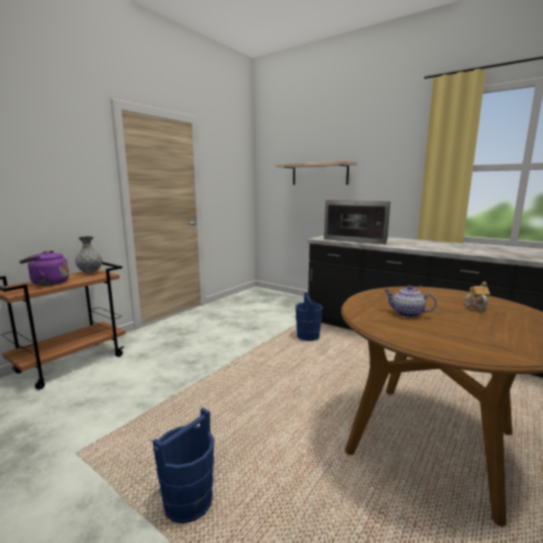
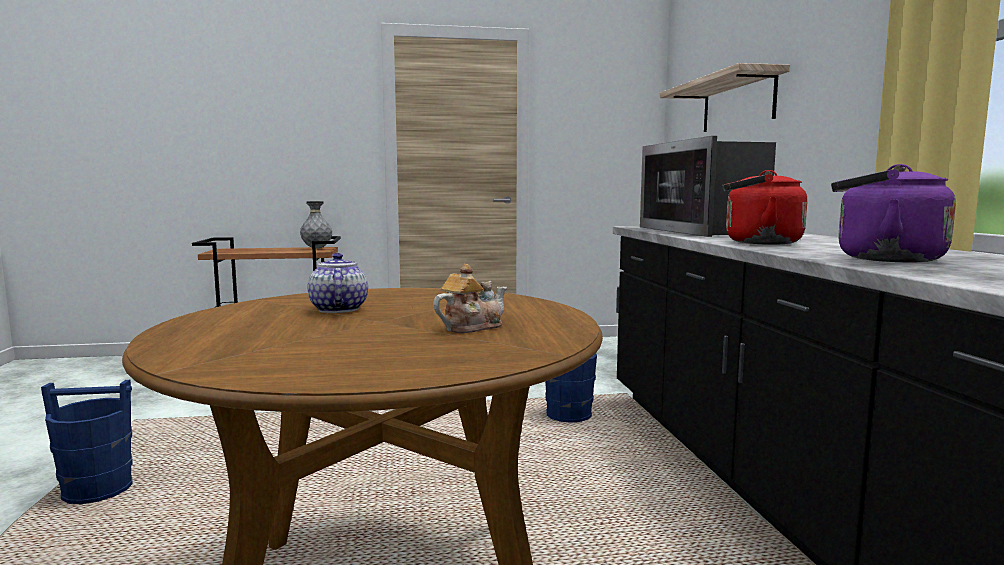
camera: 45 degrees right, 5 degrees down
(47, 283) = (258, 250): purple kettle -> purple kettle (881, 259)
(420, 247) = (757, 242): none -> red kettle

